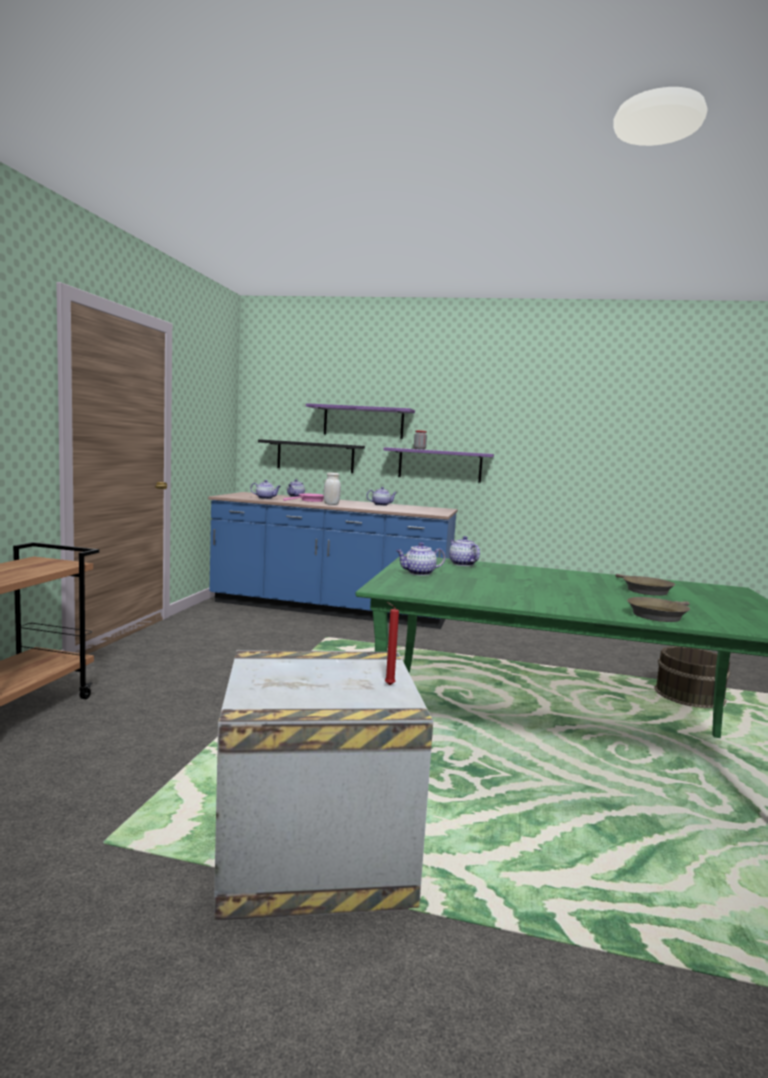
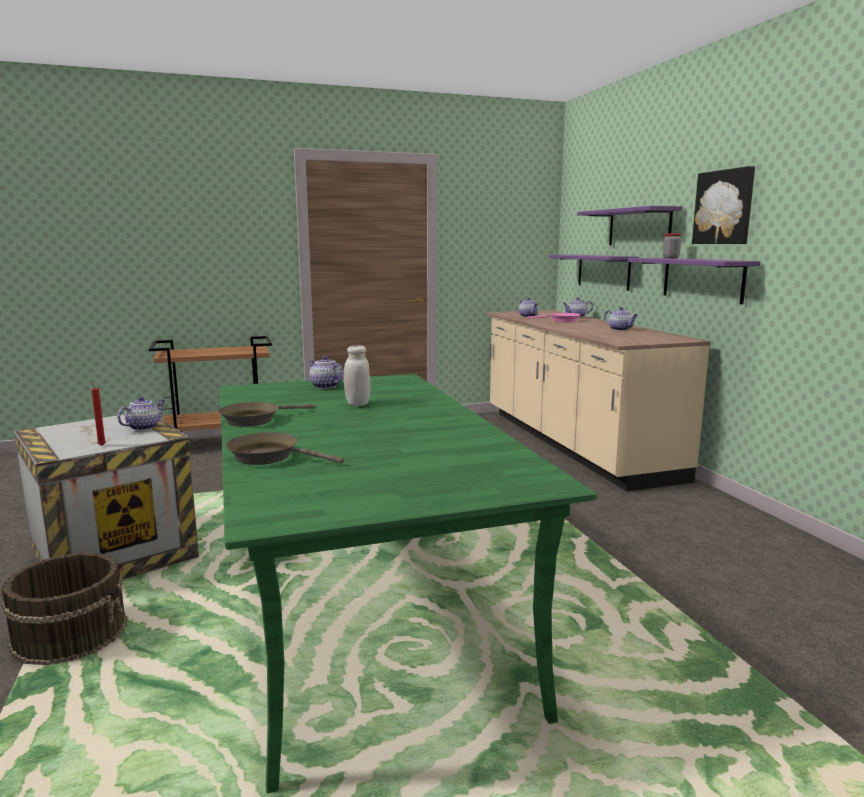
camera: 60 degrees right, 5 degrees up
(315, 456) = (603, 271): black shelf -> purple shelf
(330, 609) = (573, 443): blue counter -> beige counter
(331, 504) = (559, 325): white jar -> white jar (357, 404)
(459, 415) = (724, 207): none -> picture
(462, 564) = (405, 389): teapot -> teapot (144, 427)
(644, 590) = (415, 445): brown frying pan -> brown frying pan (255, 420)
(688, 695) = (705, 684): brown bucket -> brown bucket (71, 634)

